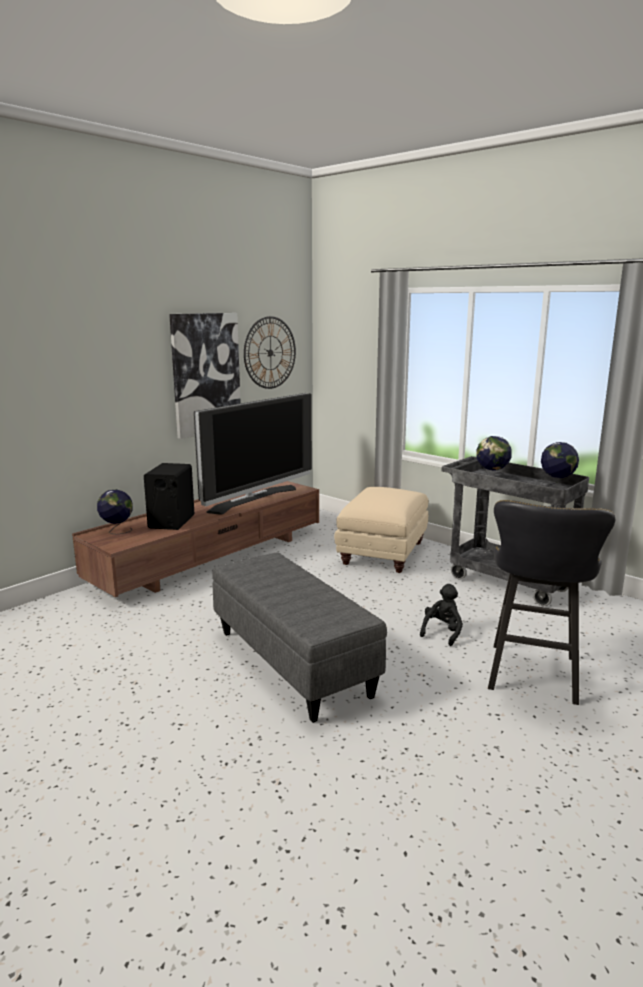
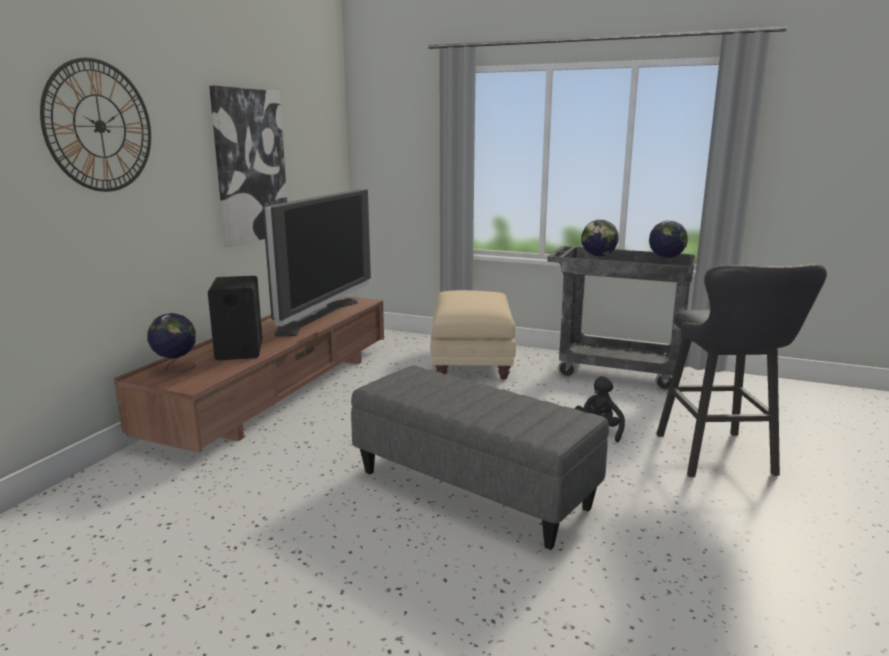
camera: 20 degrees left, 0 degrees up
(270, 353) = (310, 143): wall clock -> wall clock (100, 126)

